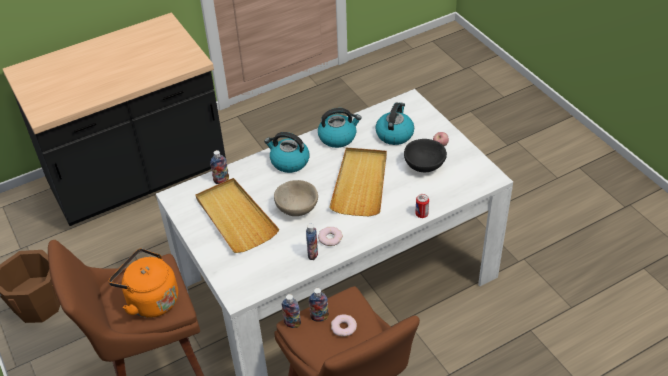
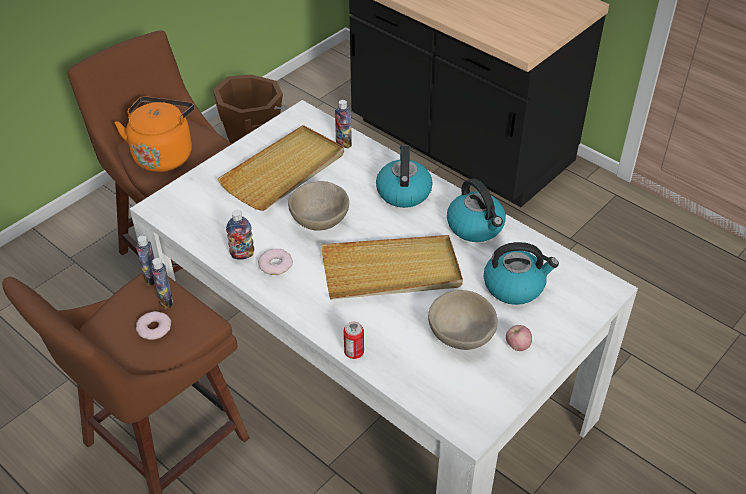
camera: 70 degrees right, 0 degrees up
(424, 166) = (460, 335): black bowl -> beige bowl

